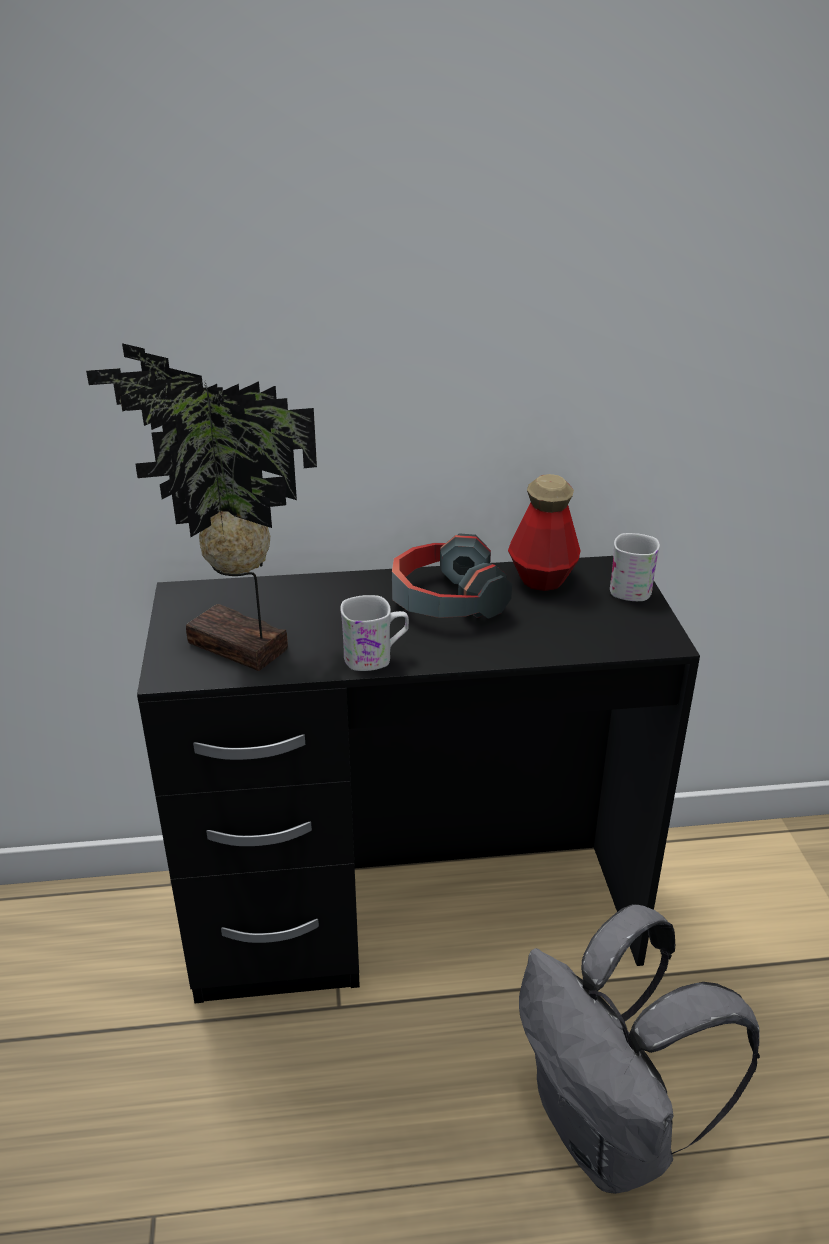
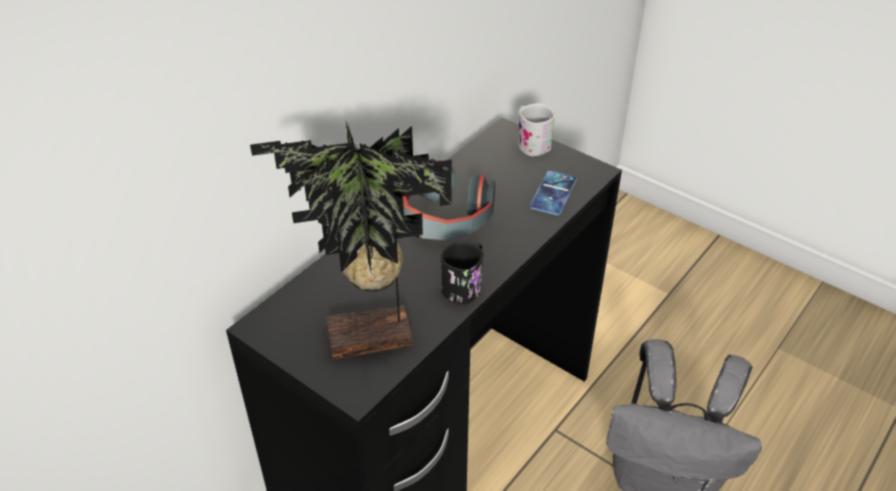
camera: 45 degrees left, 10 degrees up
(376, 657) = (465, 285): white mug -> black mug
(542, 578) = (475, 166): bottle -> none
(584, 636) = (553, 193): none -> phone

